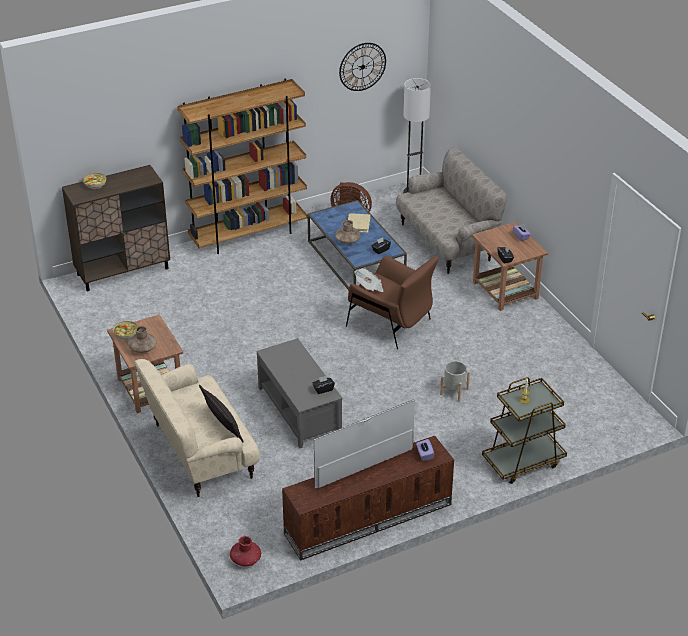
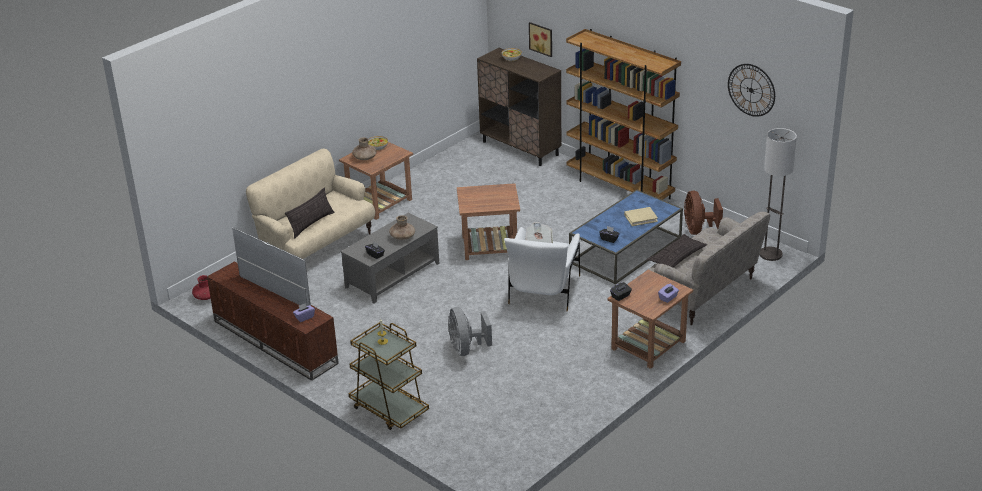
camera: 70 degrees right, 5 degrees down
(118, 146) = (541, 38): none -> picture
(291, 336) = (488, 246): none -> brown side table
(347, 241) = (609, 219): brown vase -> brown vase (402, 237)
(390, 324) = (544, 291): brown armchair -> white armchair
(436, 222) = (677, 256): none -> pillow
(454, 392) = (466, 349): grey planter -> grey fan

